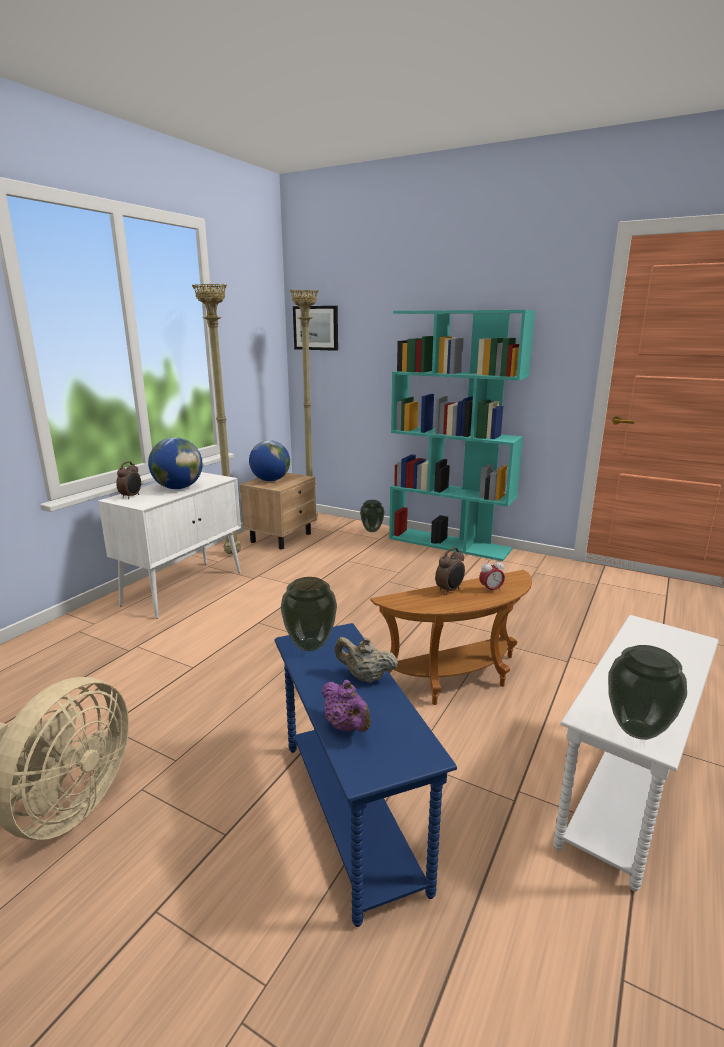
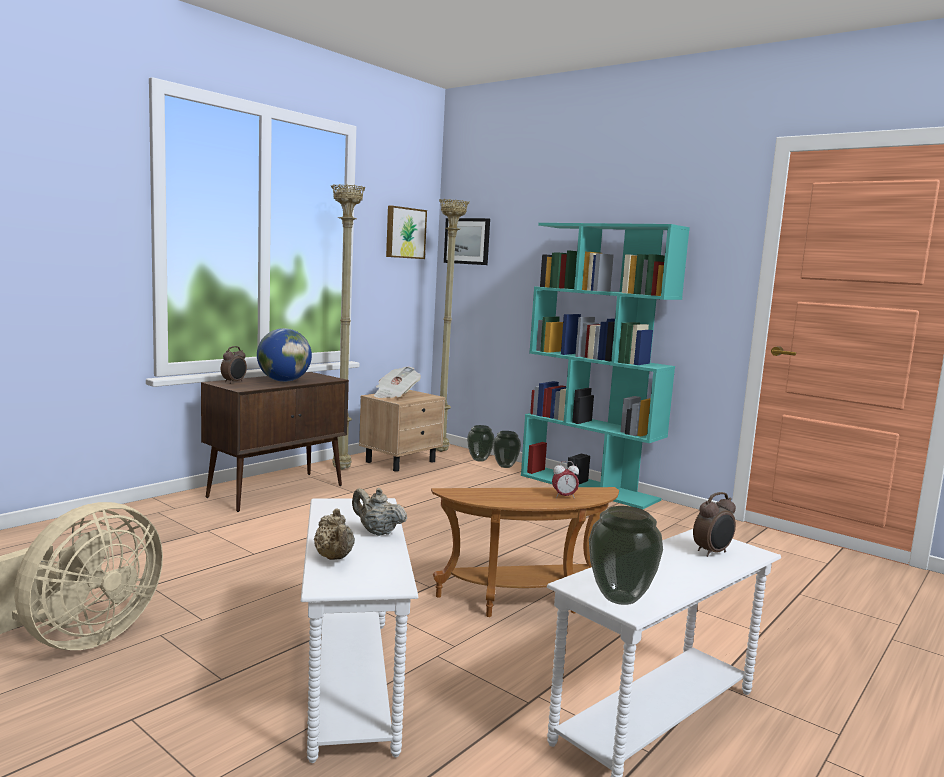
camera: 10 degrees right, 10 degrees down
(184, 587) = (277, 491): white cabinet -> brown cabinet
(258, 324) = (404, 233): none -> picture
(270, 480) = (395, 395): globe -> newspaper
(311, 645) = (342, 507): vase -> vase (480, 460)
(347, 726) = (334, 558): purple teapot -> beige teapot
(353, 813) = (353, 684): blue side table -> white side table
(450, 590) = (519, 492): alarm clock -> alarm clock (712, 552)

